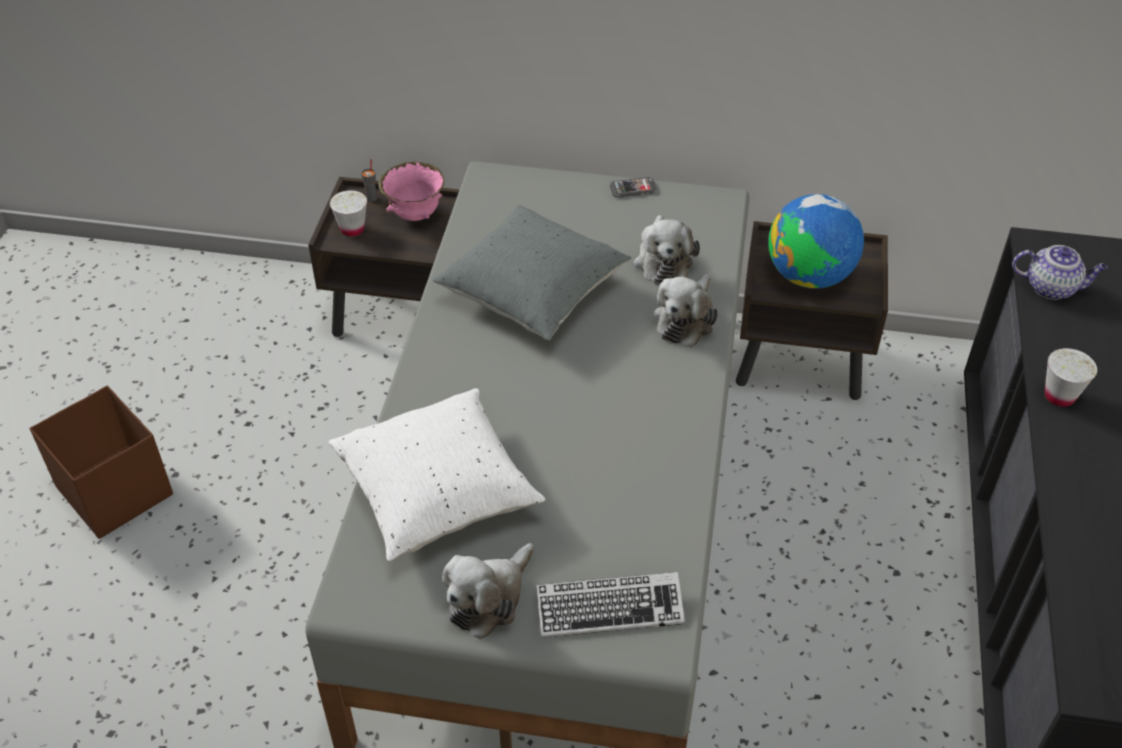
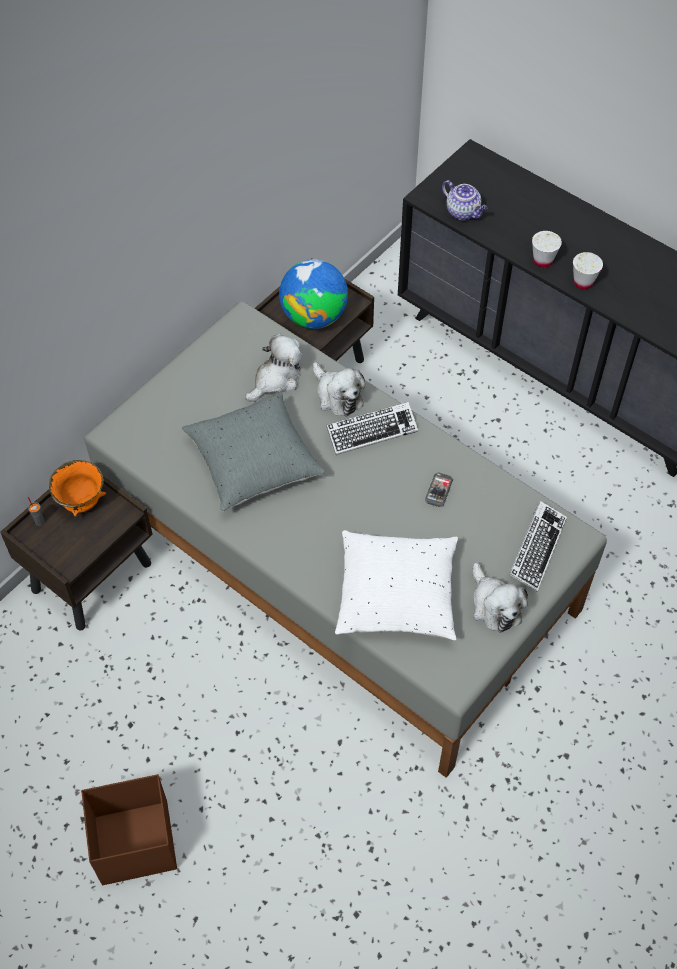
camera: 60 degrees left, 10 degrees up
(352, 229) = (66, 549): white cup -> white cup (583, 283)
(415, 215) = (81, 502): pink bowl -> orange bowl
(633, 189) = (193, 359): phone -> phone (438, 490)
(660, 370) = (371, 431): none -> keyboard
(663, 261) = (276, 379): plush toy -> plush toy turned 75 degrees counterclockwise
(1052, 287) = (463, 212): teapot -> teapot turned 90 degrees clockwise

